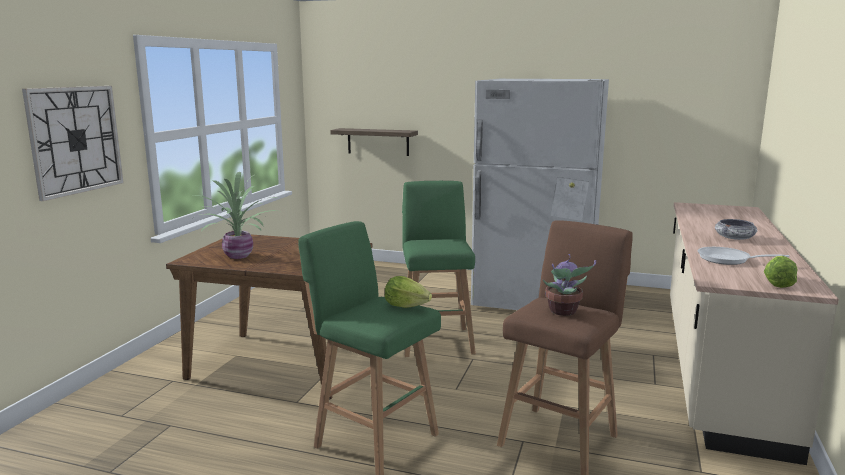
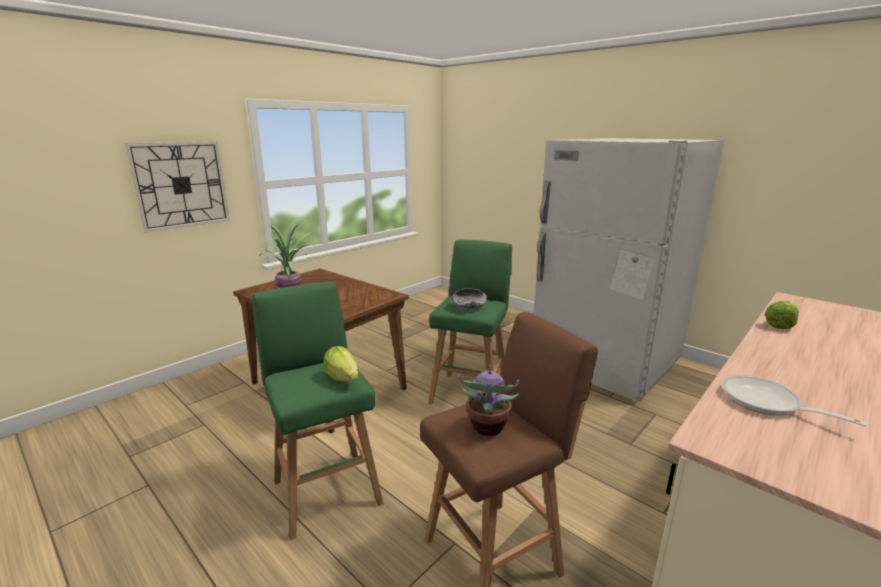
camera: 25 degrees right, 5 degrees up
(378, 142) = (493, 195): shelf -> none
(734, 238) = (813, 364): bowl -> bowl (469, 306)
(777, 283) = (811, 472): lettuce -> lettuce (780, 325)

